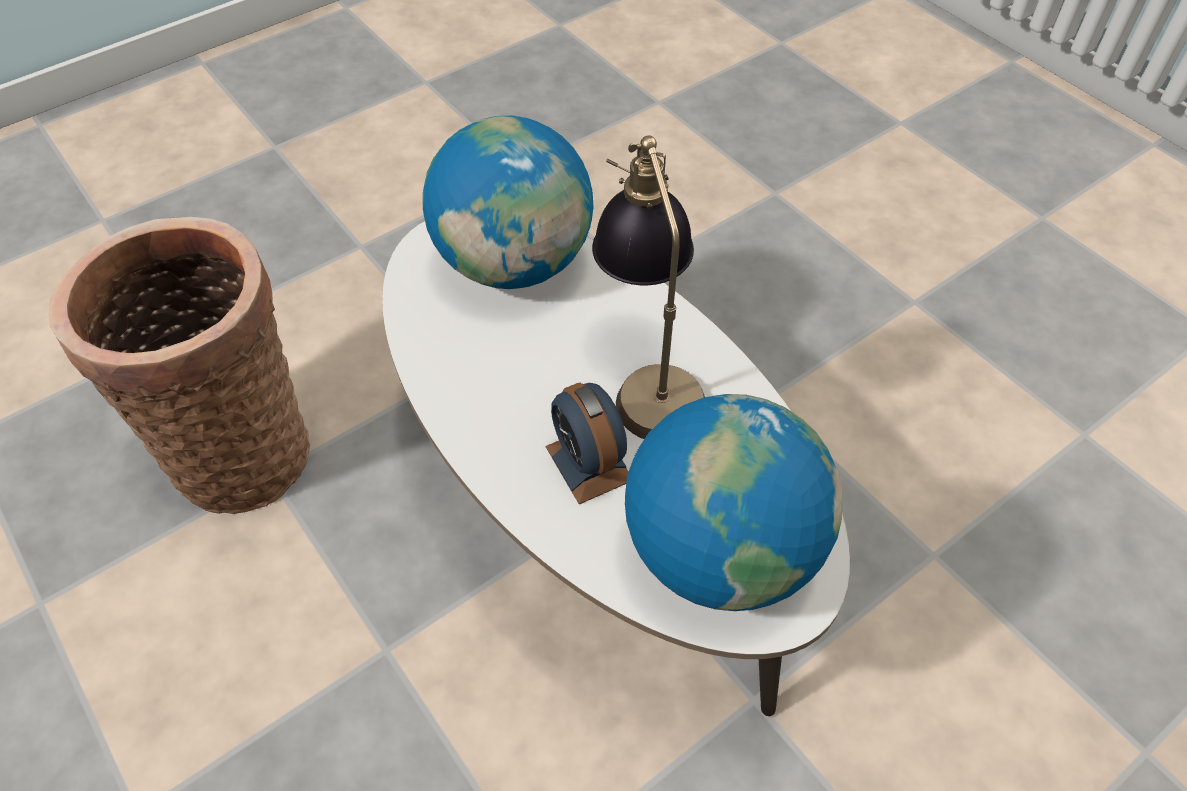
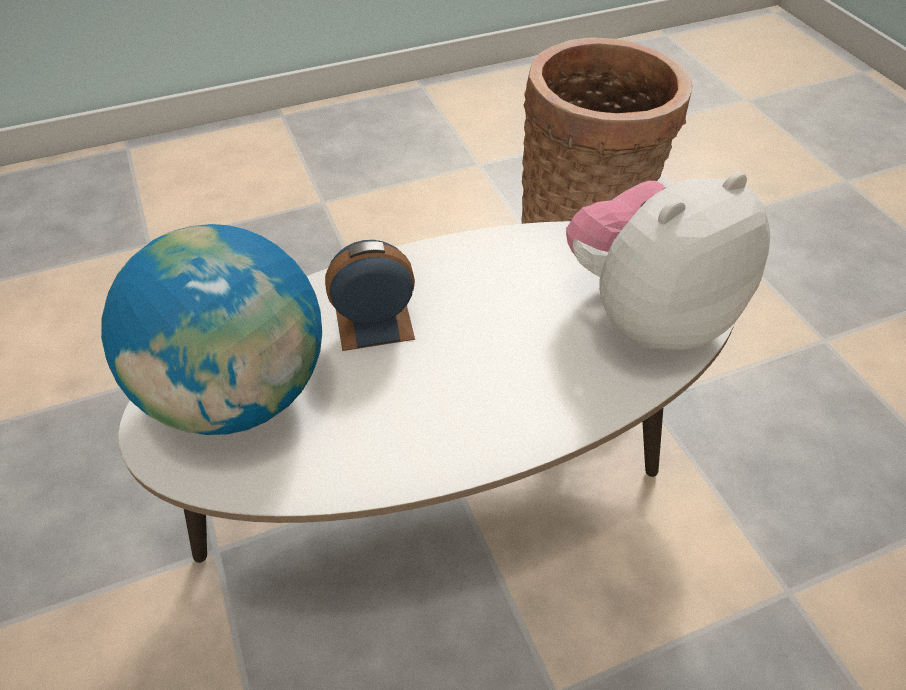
camera: 105 degrees right, 5 degrees down
(514, 263) = (647, 315): globe -> plush toy
(648, 373) = (463, 392): table lamp -> none

